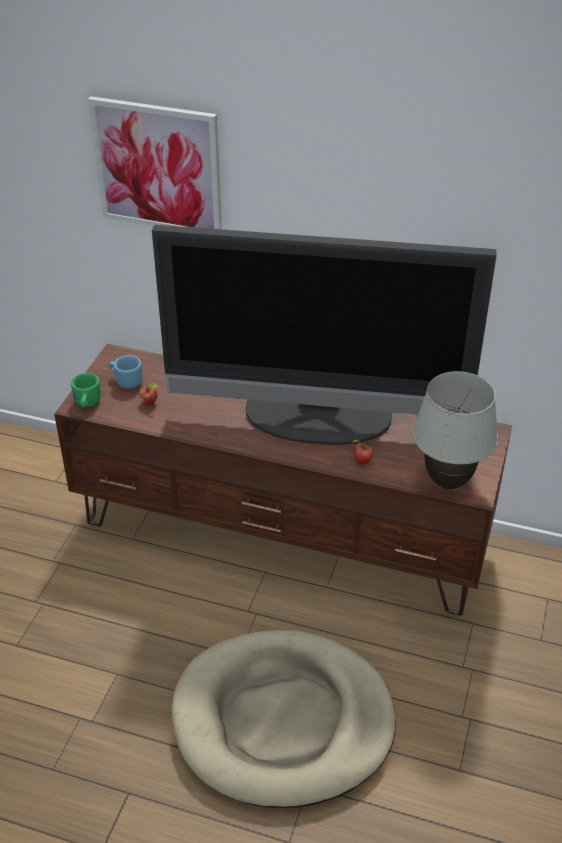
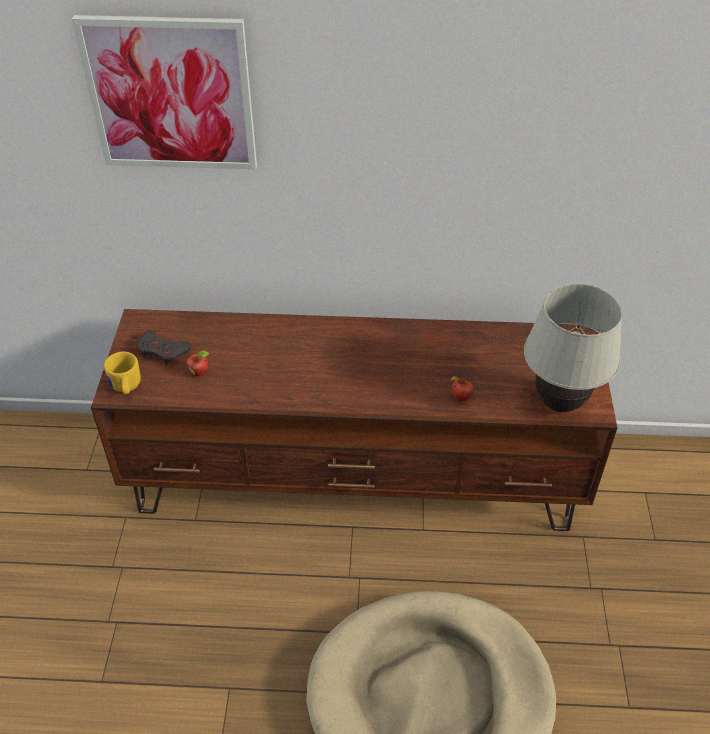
camera: 15 degrees left, 5 degrees up
(87, 404) = (126, 387): green mug -> yellow mug
(126, 381) = (163, 351): blue mug -> grey game controller
(317, 420) = (394, 358): television -> none

